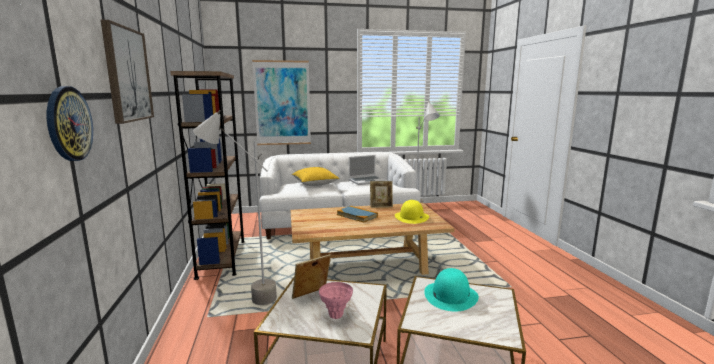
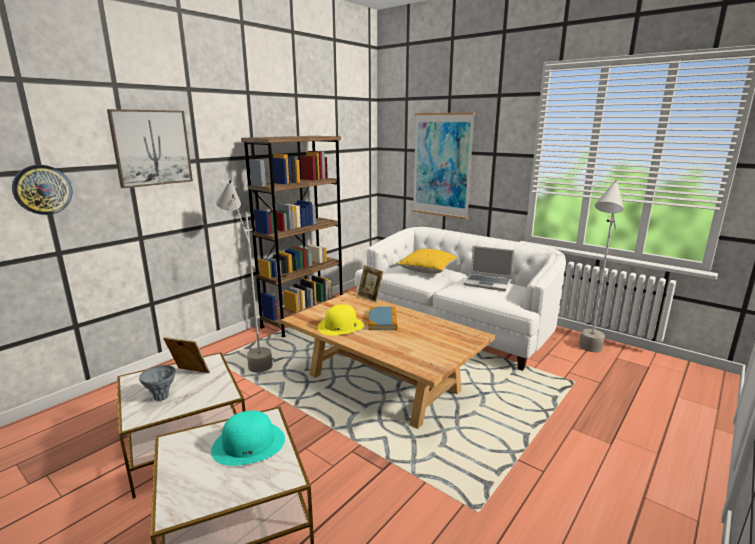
camera: 50 degrees right, 5 degrees up
(336, 315) = (161, 397): pink vase -> grey vase
(381, 206) = (434, 320): picture frame -> picture frame (370, 297)
(411, 217) = (427, 346): yellow hat -> yellow hat (340, 326)

